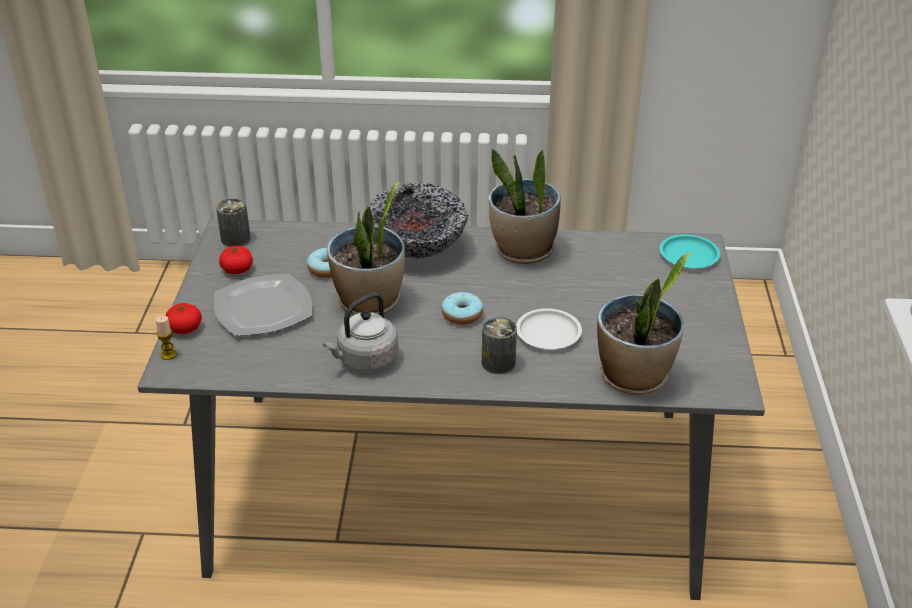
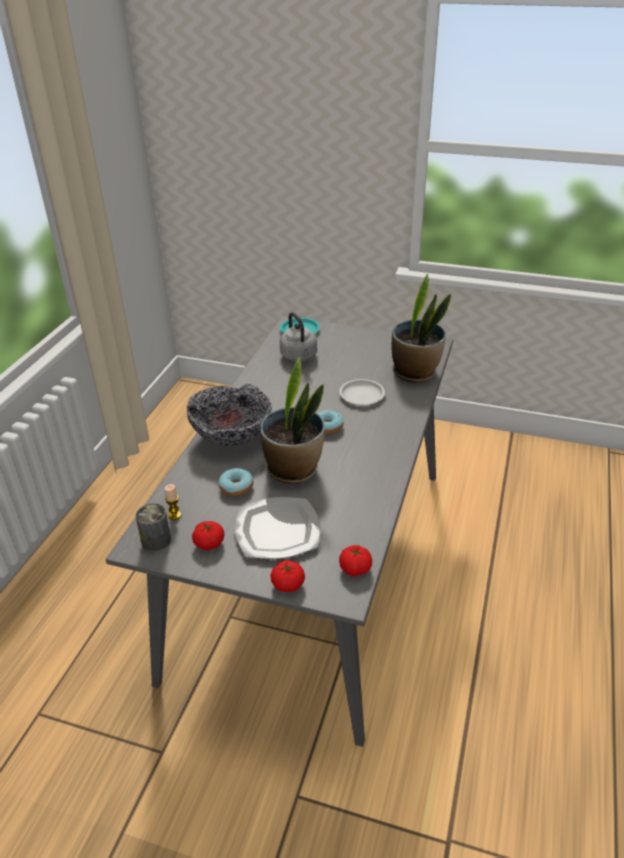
camera: 75 degrees left, 0 degrees up
(168, 354) = (324, 597): candle -> candle (174, 515)
(211, 370) = (355, 568): none -> tomato
(365, 360) = (367, 479): grey kettle -> grey kettle (299, 357)
(498, 363) = (387, 420): can -> none
(523, 251) = (261, 389): potted plant -> none

